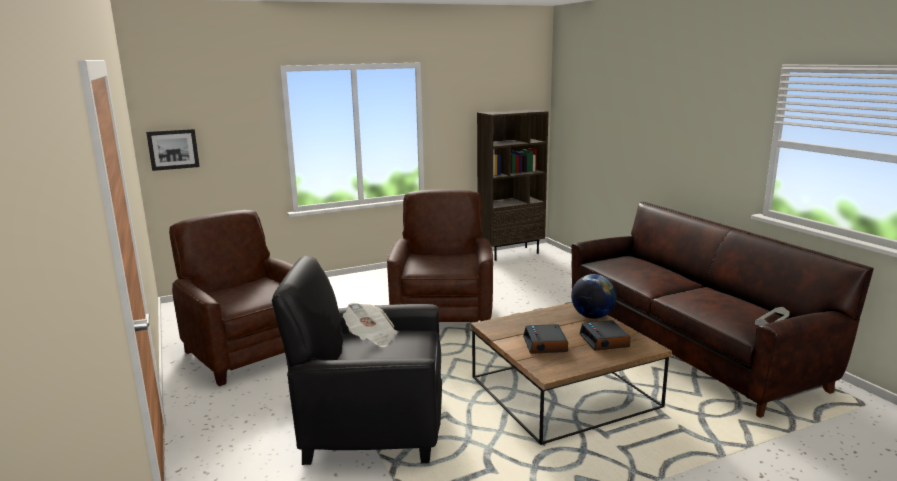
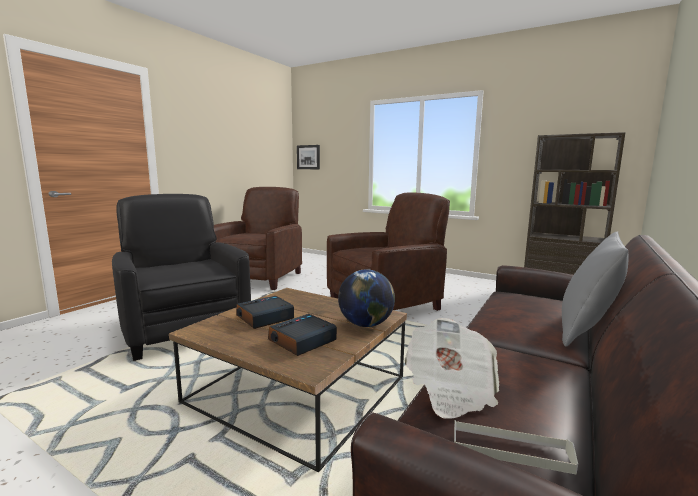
camera: 55 degrees right, 5 degrees down
(371, 337) = (200, 262): newspaper -> newspaper (450, 389)
(676, 270) = (586, 332): none -> grey pillow

